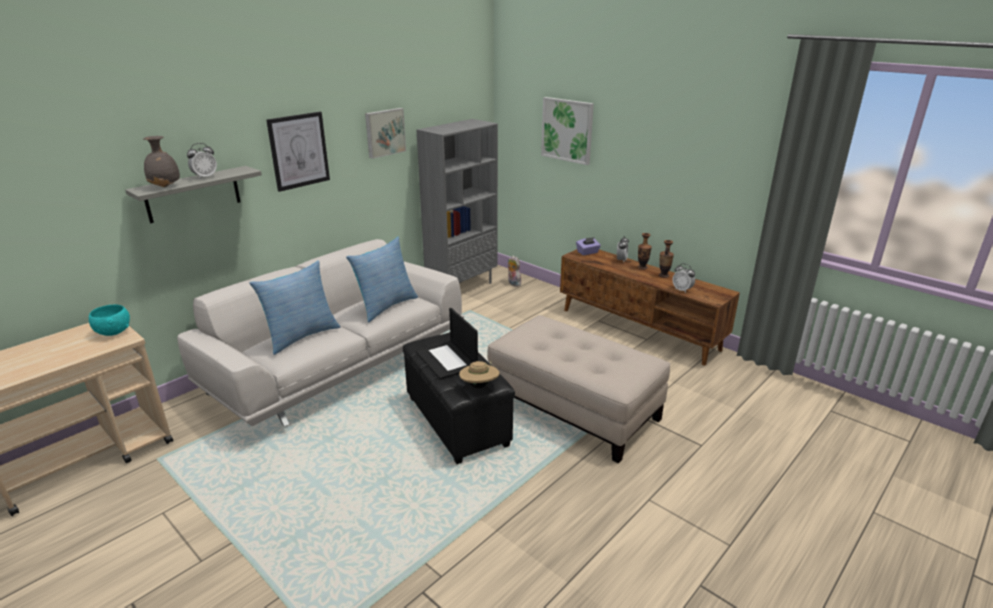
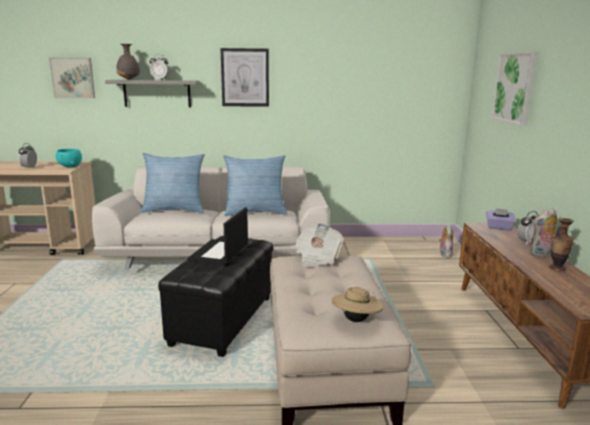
camera: 45 degrees right, 10 degrees down
(384, 132) = (331, 76): picture -> picture (73, 78)
(462, 287) = (393, 242): grey bookcase -> none
(479, 386) = (199, 275): beige hat -> beige hat (356, 320)
(526, 330) = (317, 258): none -> newspaper
(642, 268) = (541, 255): vase -> plush toy
(682, 290) = (556, 286): alarm clock -> alarm clock (29, 168)

